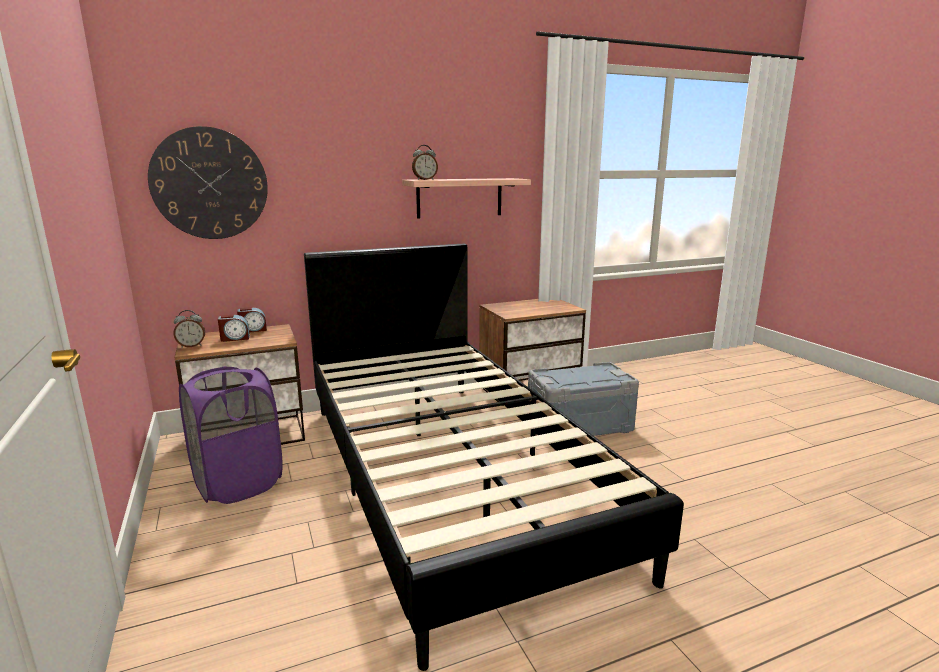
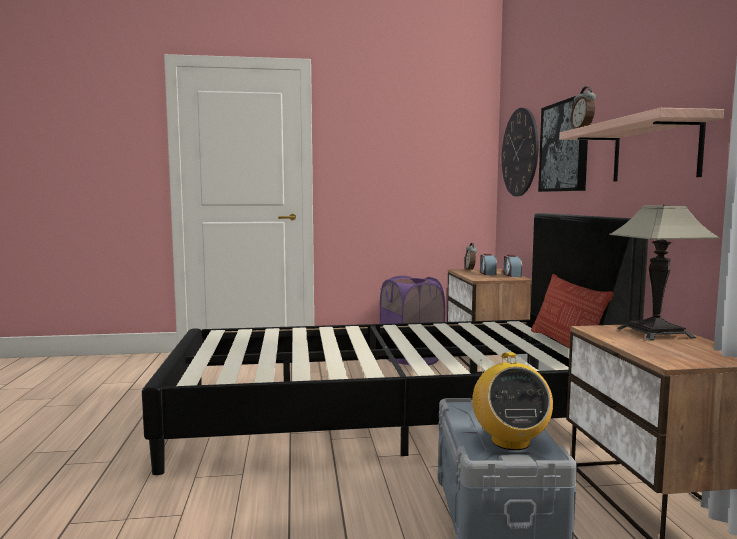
camera: 105 degrees right, 10 degrees down
(330, 185) = (565, 146): none -> picture
(413, 352) = (565, 345): none -> pillow
(510, 306) = (655, 333): none -> table lamp
(597, 374) = (510, 441): none -> radio

